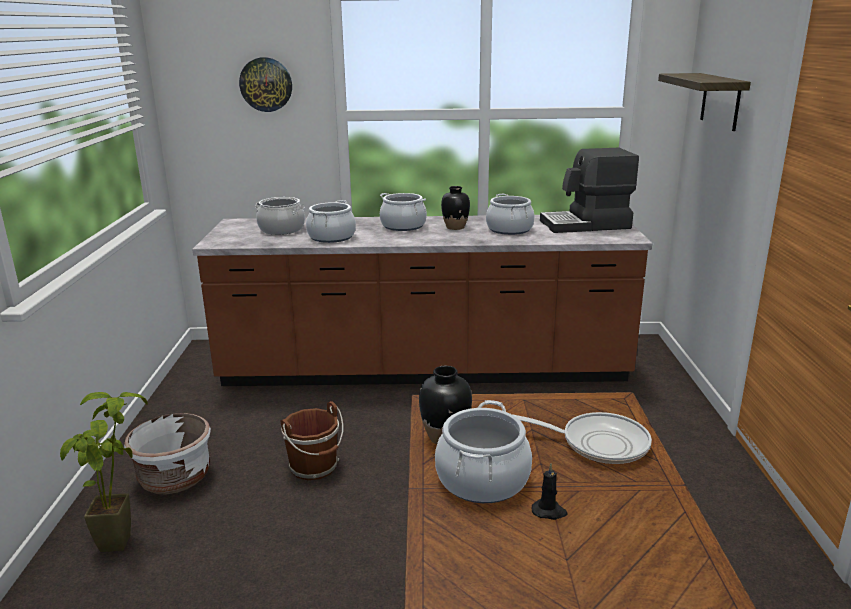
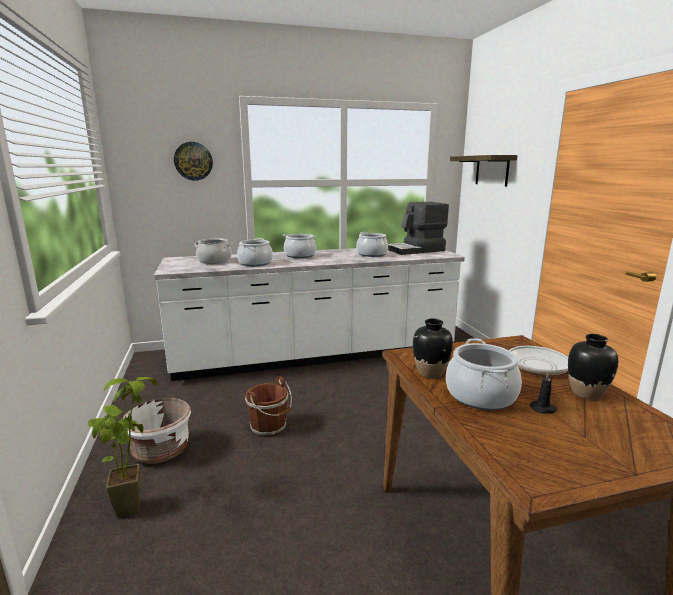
camera: 15 degrees left, 5 degrees down
(424, 370) = (316, 355): brown counter -> white counter
(455, 227) = (335, 255): black vase -> black vase (586, 393)

